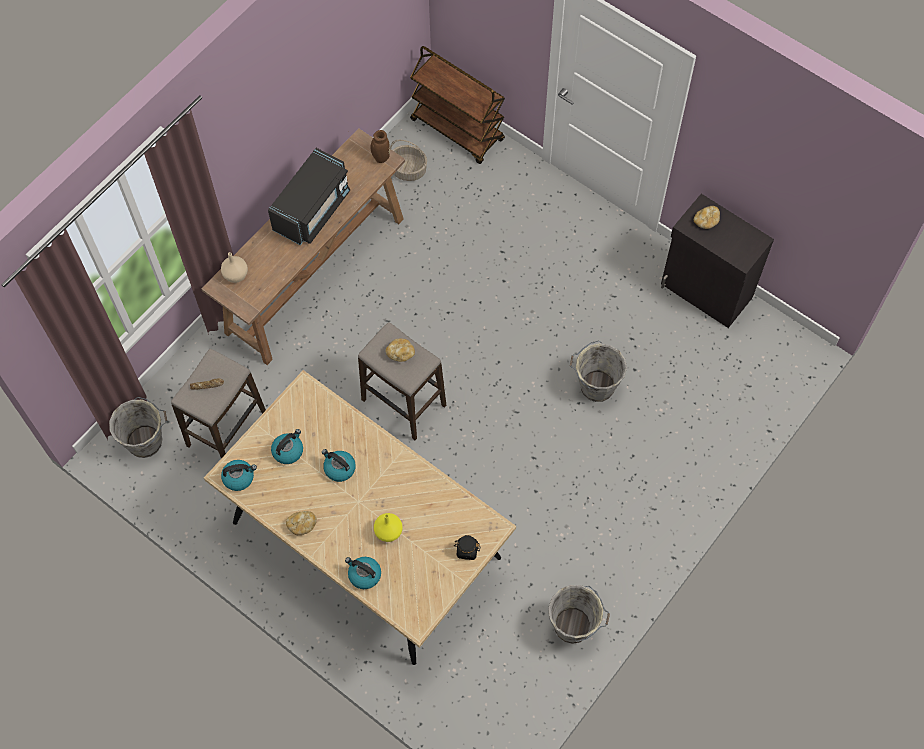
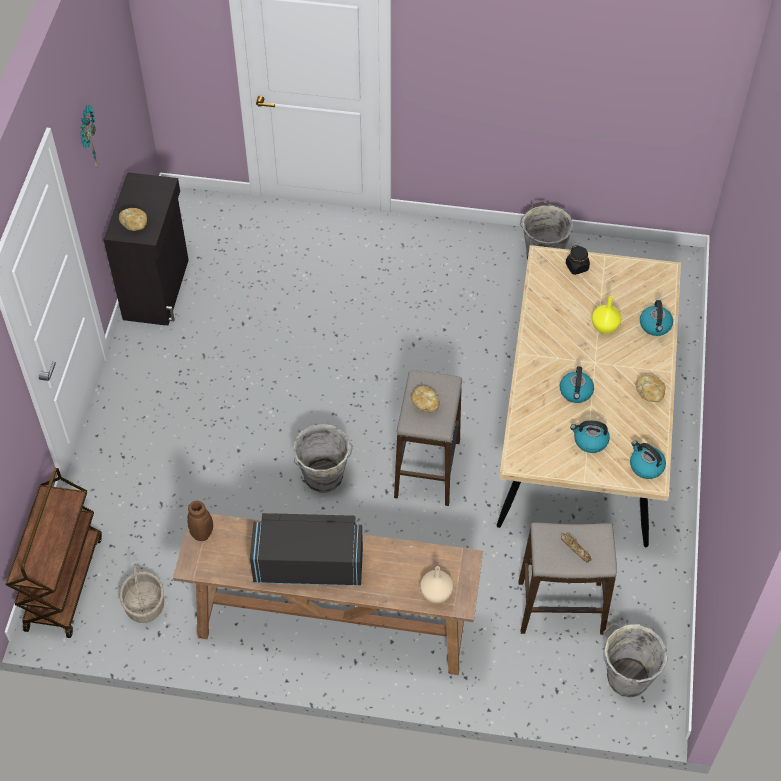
camera: 120 degrees left, 10 degrees down
(595, 386) = (310, 330): grey bucket -> grey bucket (324, 478)
(740, 143) = (87, 139): none -> wall clock

